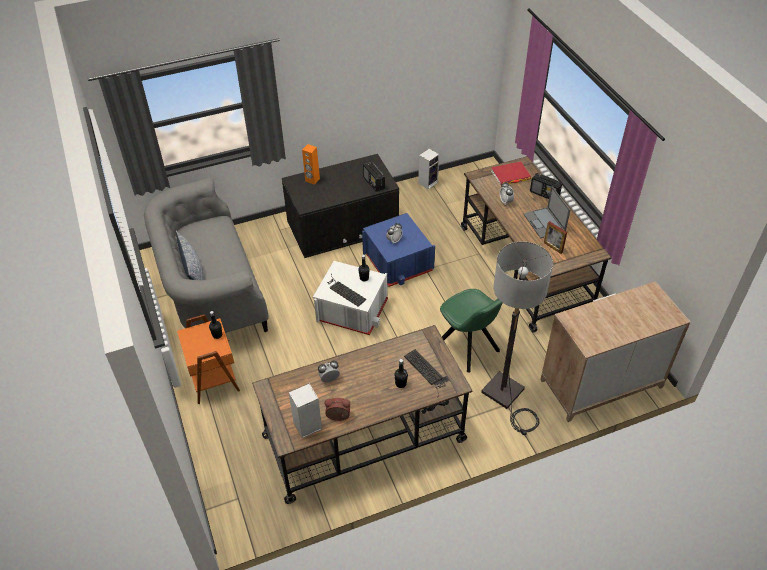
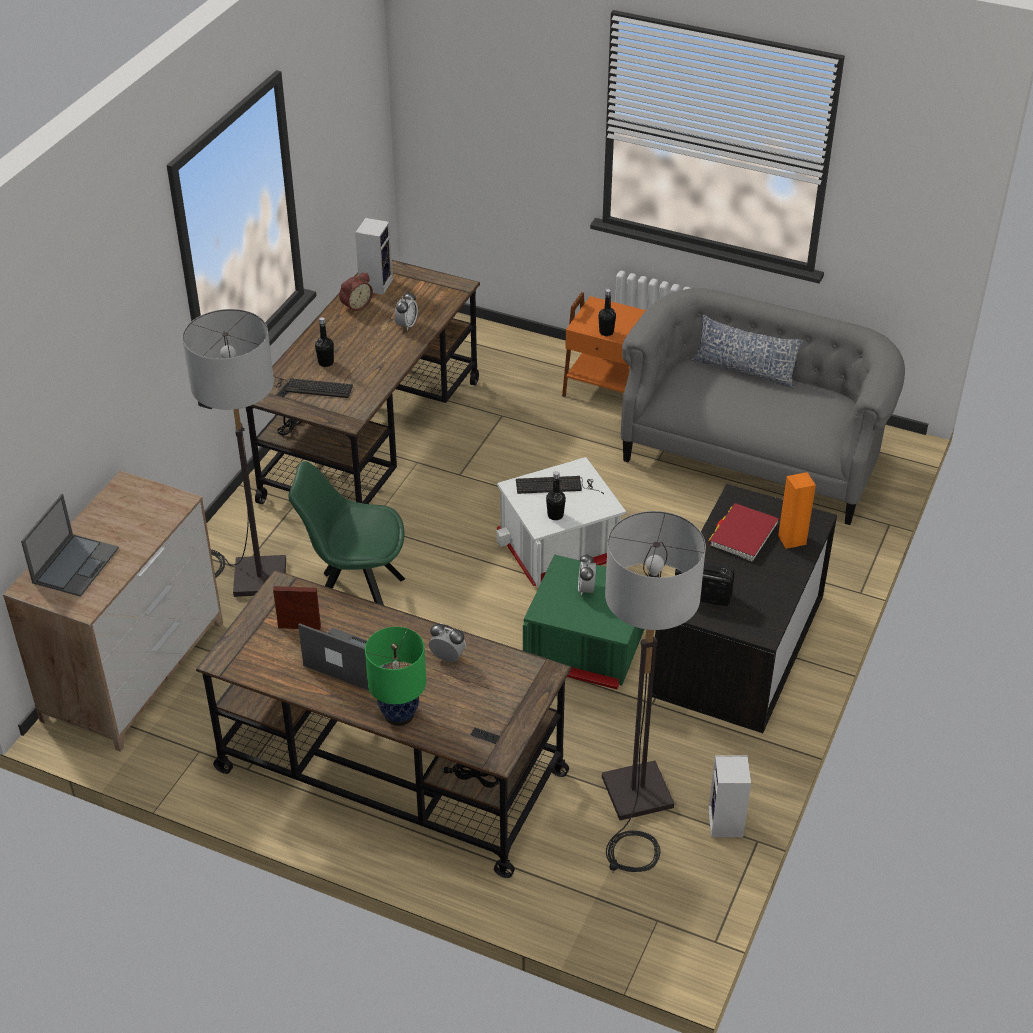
camera: 135 degrees right, 5 degrees down
(398, 262) = (586, 648): blue storage box -> green storage box
(452, 203) = (635, 810): none -> floor lamp
(510, 175) = (492, 713): red book -> red book (743, 535)
(544, 194) = (399, 714): radio -> green table lamp
(644, 315) = (76, 564): none -> laptop

